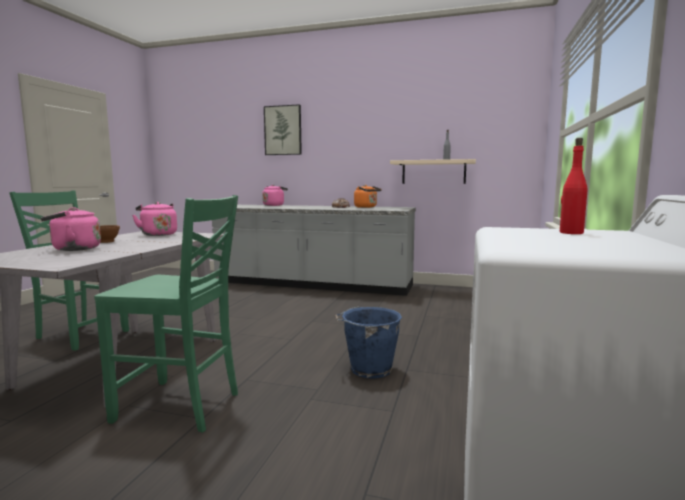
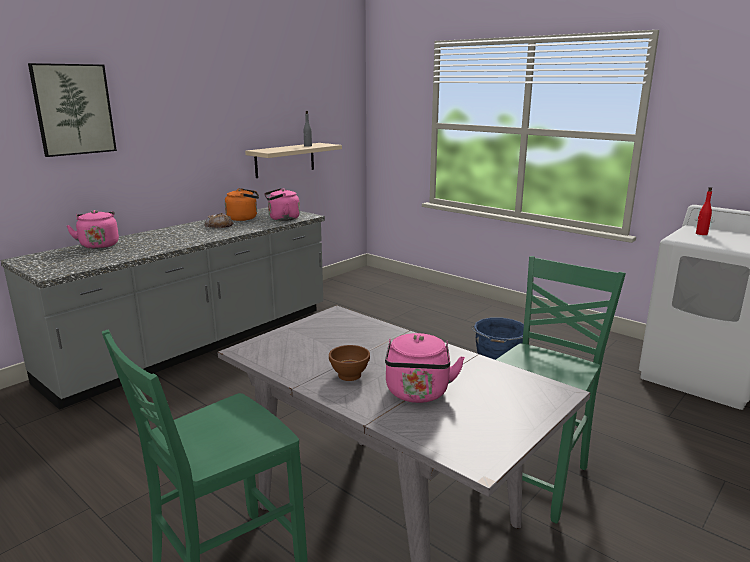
camera: 65 degrees left, 10 degrees up
(158, 234) = (296, 342): pink kettle -> pink kettle (282, 219)

